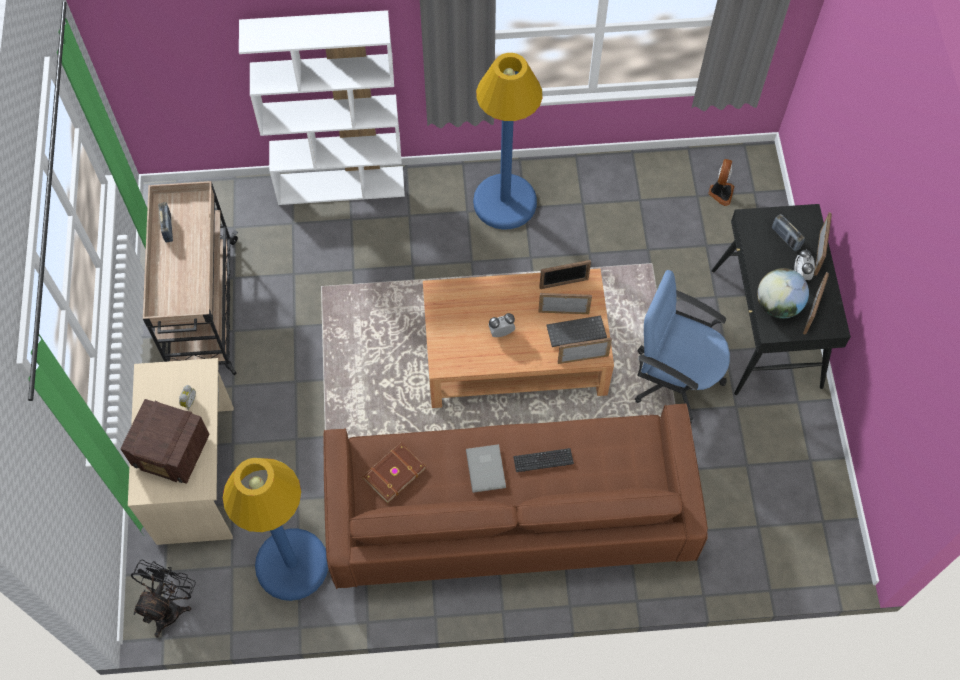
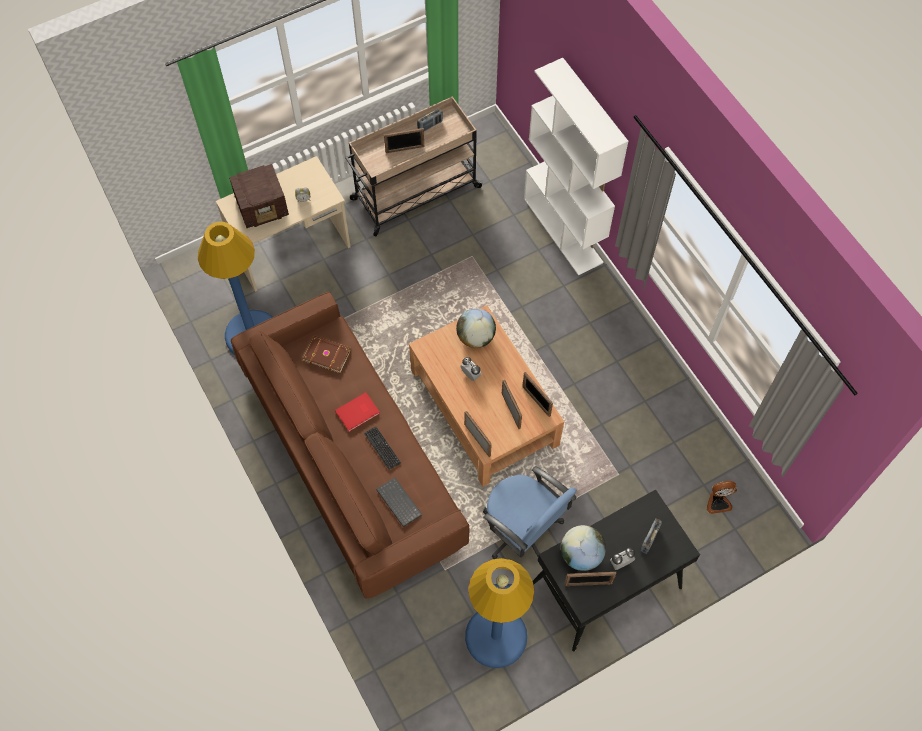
camera: 65 degrees right, 0 degrees up
(170, 606) = (193, 278): black fan -> none
(172, 452) = (263, 207): radio -> radio turned 105 degrees counterclockwise
(457, 308) = (476, 337): none -> globe
(487, 468) = (358, 413): grey book -> red book
(505, 202) = (613, 345): blue floor lamp -> blue floor lamp (496, 636)
(575, 333) = (497, 426): keyboard -> keyboard (397, 502)
(674, 378) = (522, 531): blue office chair -> blue office chair turned 135 degrees clockwise
(818, 253) = (649, 570): picture frame -> picture frame (405, 149)

